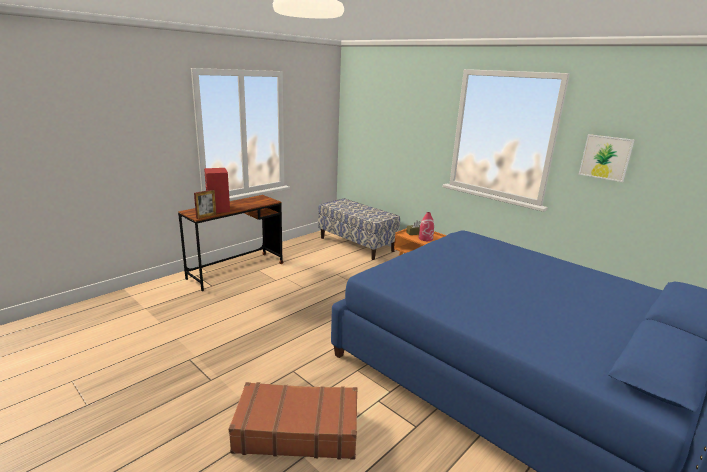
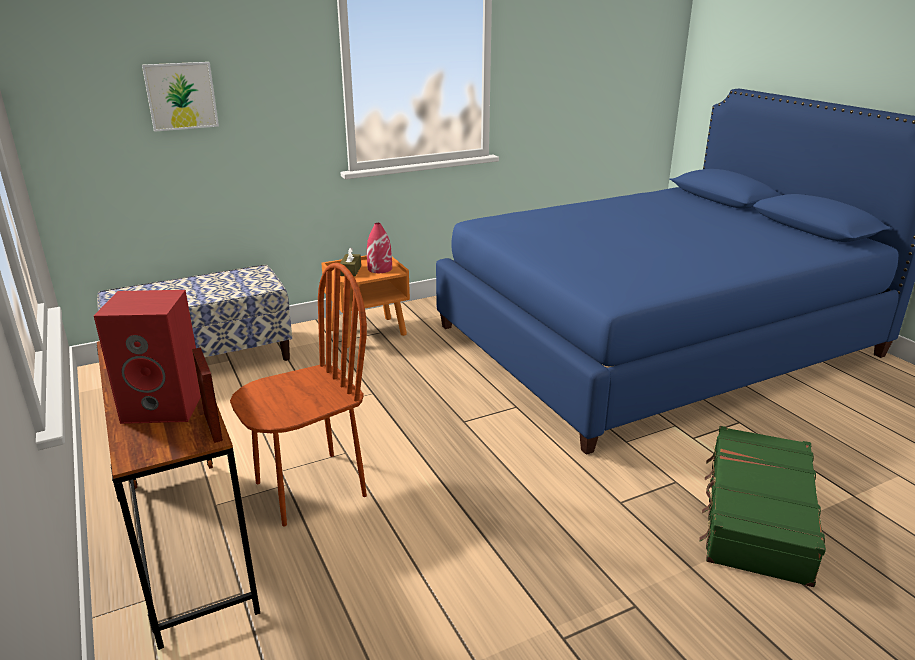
camera: 70 degrees left, 5 degrees up
(275, 285) = (310, 488): none -> brown chair
(297, 430) = (756, 516): brown suitcase -> green suitcase
(605, 157) = (545, 71): picture -> picture (181, 96)

